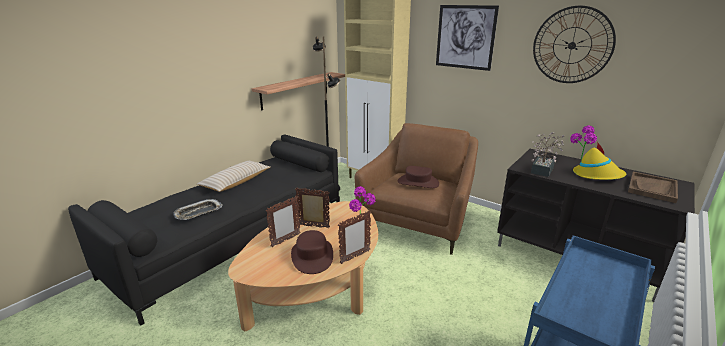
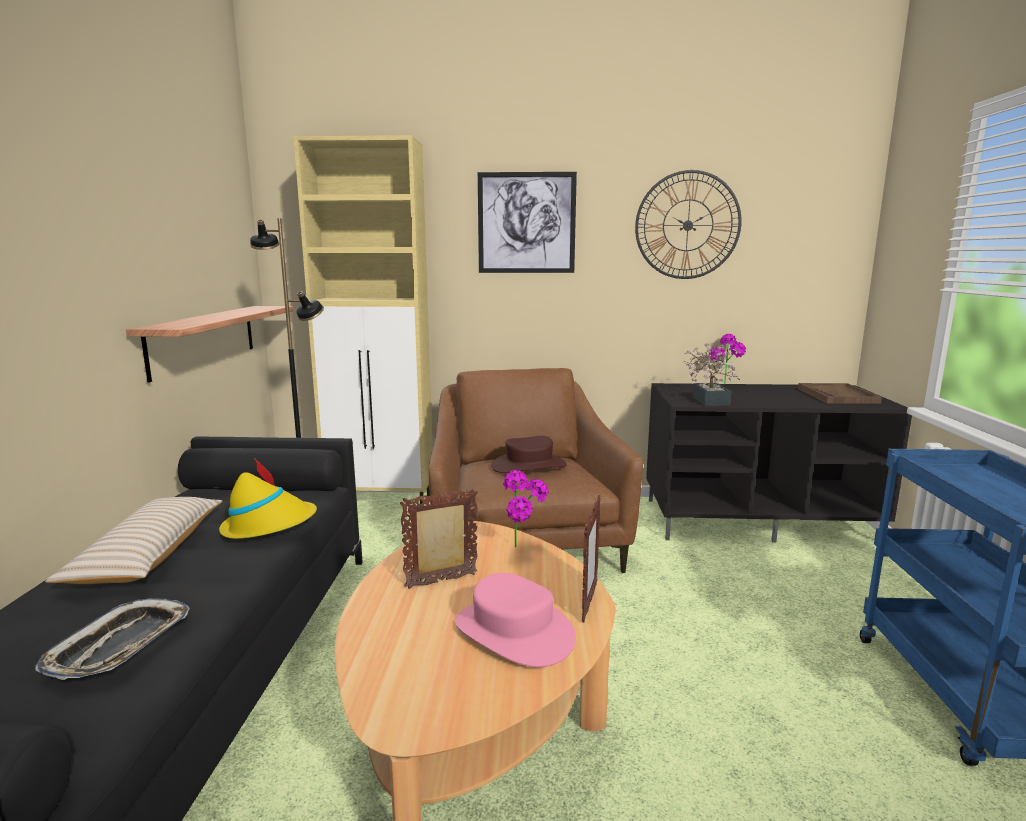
camera: 35 degrees left, 10 degrees down
(285, 240) = (418, 626): picture frame -> none
(312, 256) = (513, 632): brown hat -> pink hat
(597, 175) = (770, 395): yellow hat -> yellow hat (269, 525)

